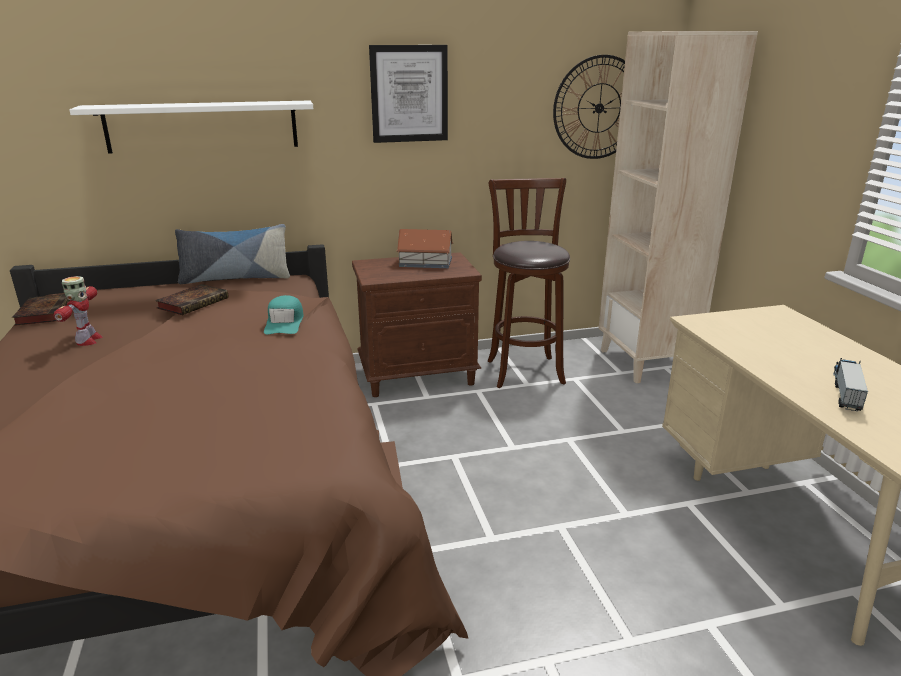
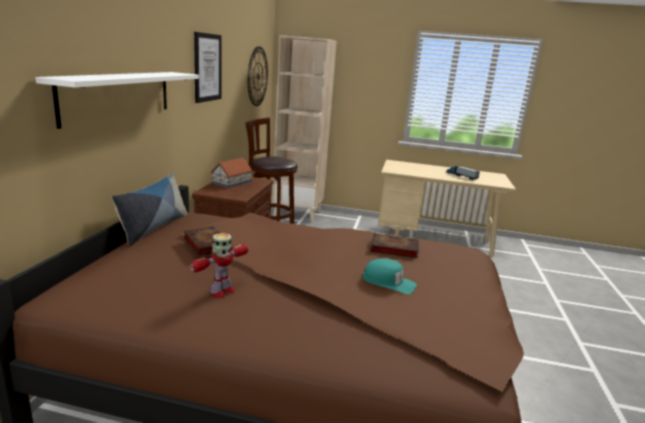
camera: 65 degrees left, 5 degrees down
(44, 313) = (106, 306): book -> book (393, 249)
(88, 340) = (221, 292): toy robot -> toy robot turned 105 degrees clockwise
(284, 323) = (289, 227): turquoise cap -> turquoise cap (389, 282)

